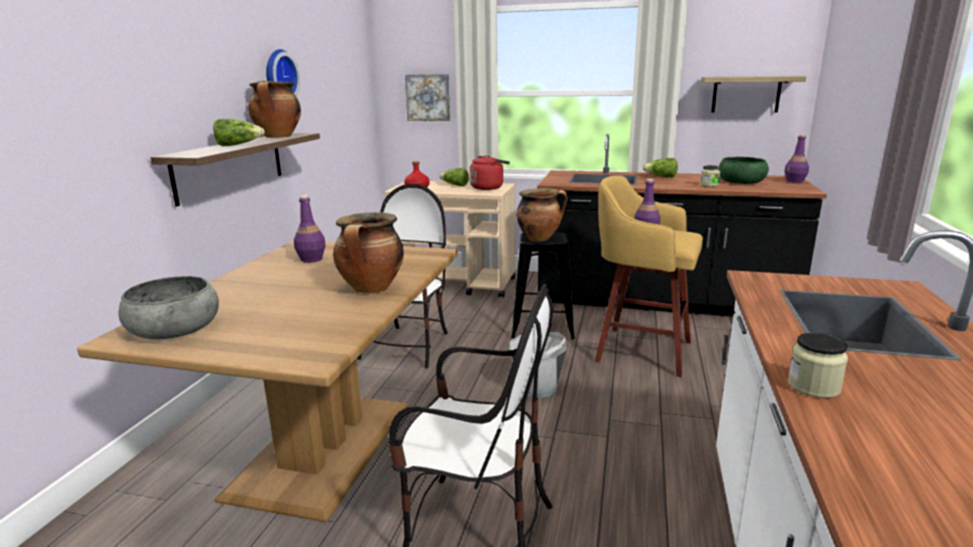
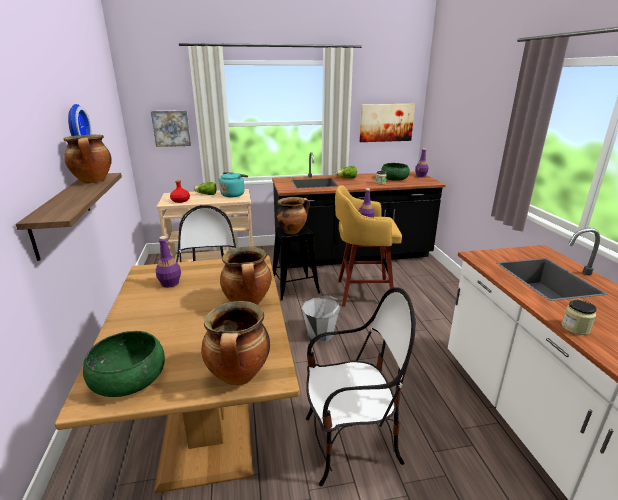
camera: 25 degrees left, 5 degrees up
(174, 328) = (128, 378): grey bowl -> green bowl
(238, 145) = (77, 197): lettuce -> none
(278, 349) = (239, 376): none -> cooking pot
(488, 187) = (233, 194): red kettle -> turquoise kettle
(746, 94) = (386, 122): shelf -> picture

